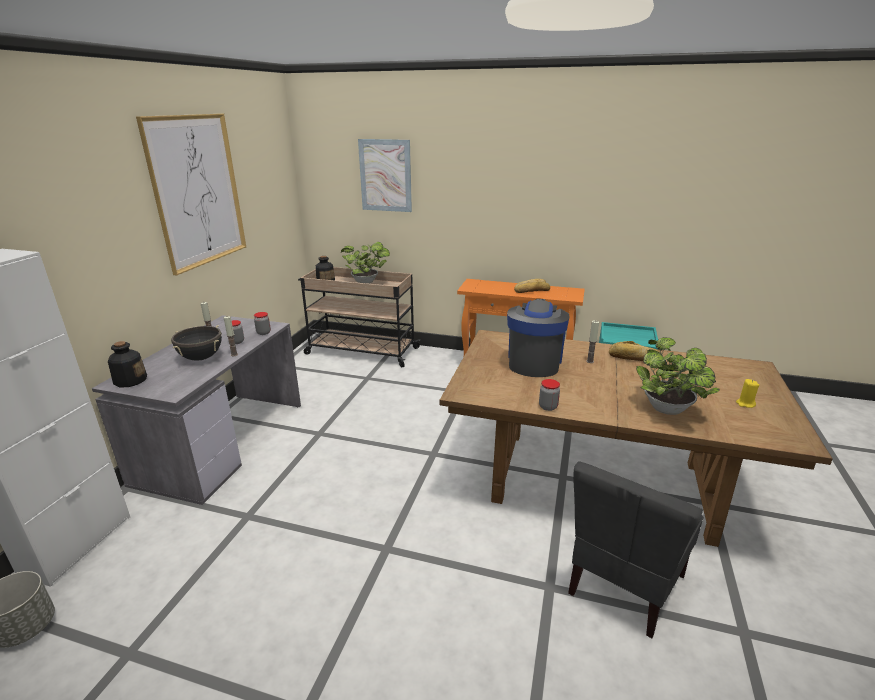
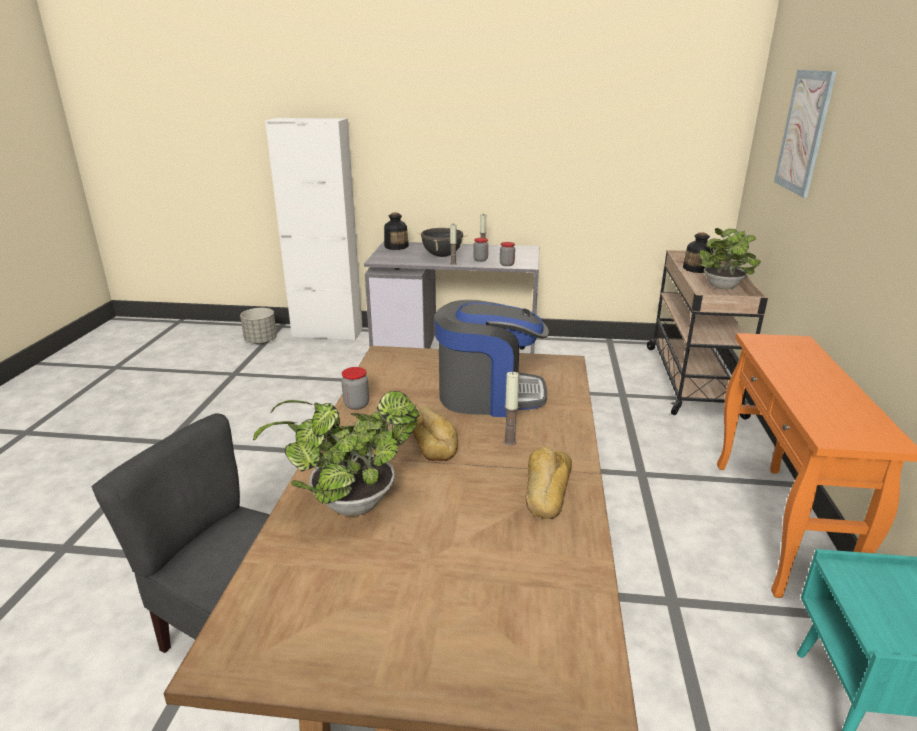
camera: 80 degrees right, 0 degrees up
(197, 191) = (550, 112): picture -> none
(531, 290) = (821, 392): bread -> bread (431, 439)
(745, 404) = (377, 611): yellow candle -> none

